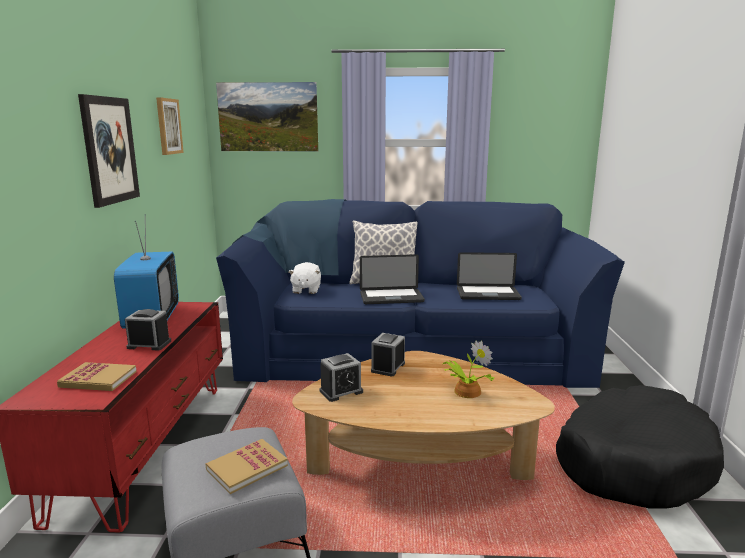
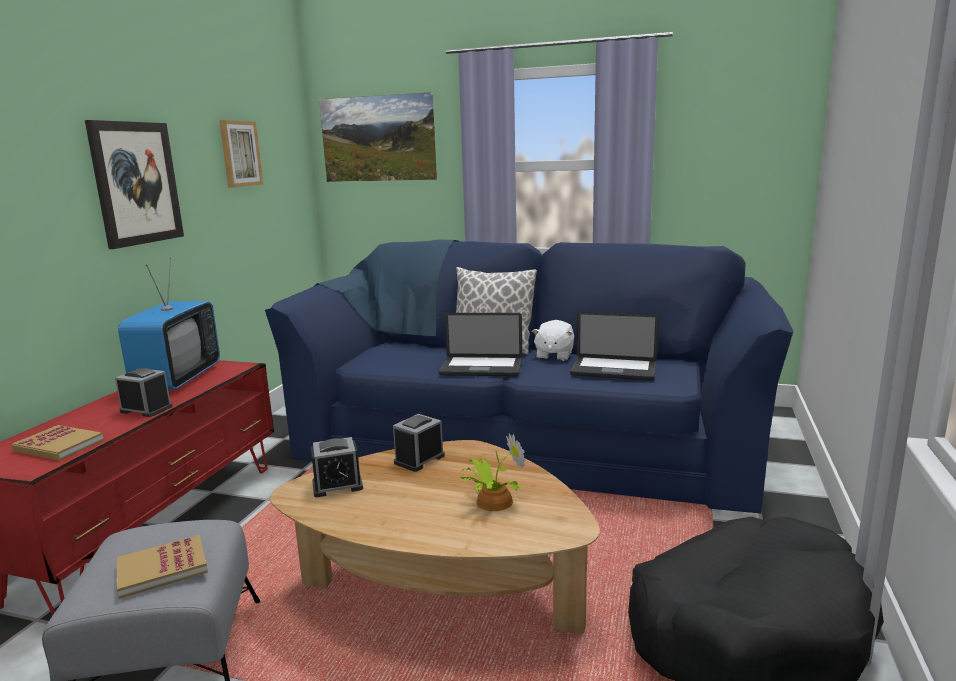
camera: 15 degrees right, 0 degrees up
(306, 290) = (387, 353): white plush toy -> white plush toy (554, 356)

